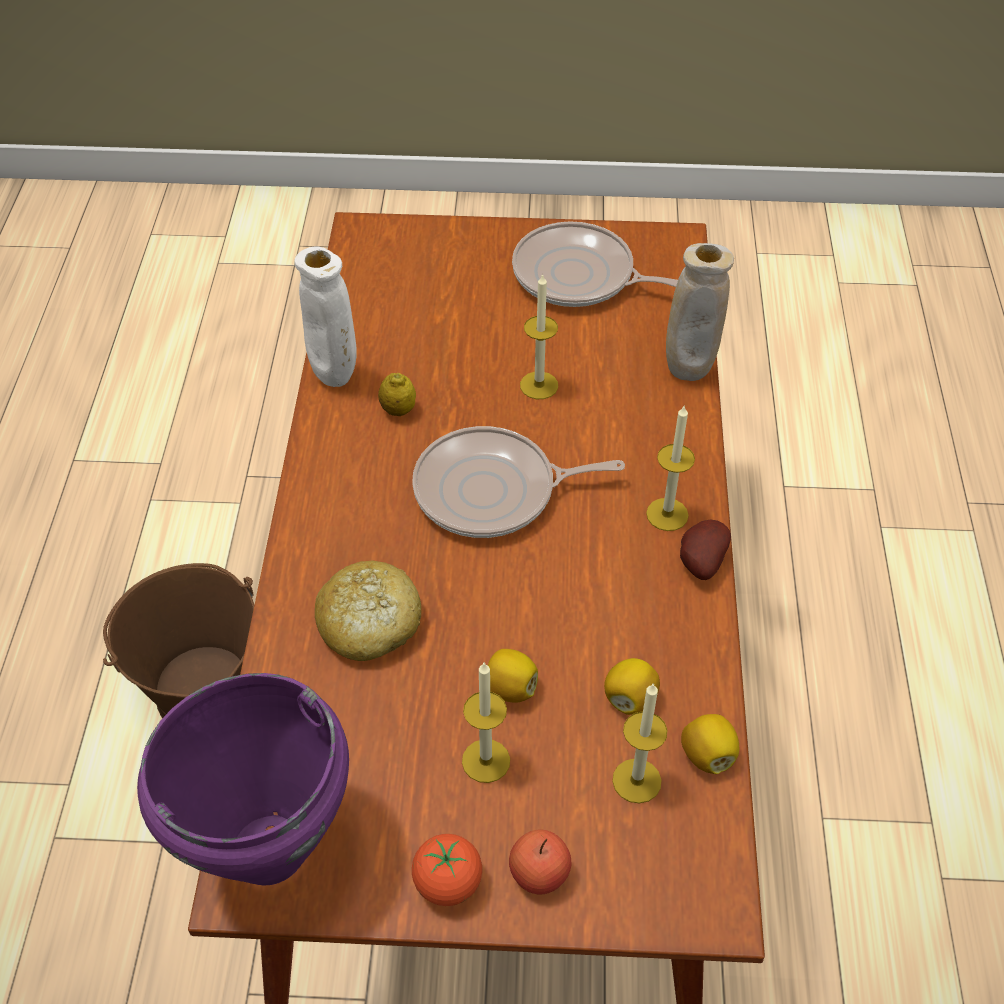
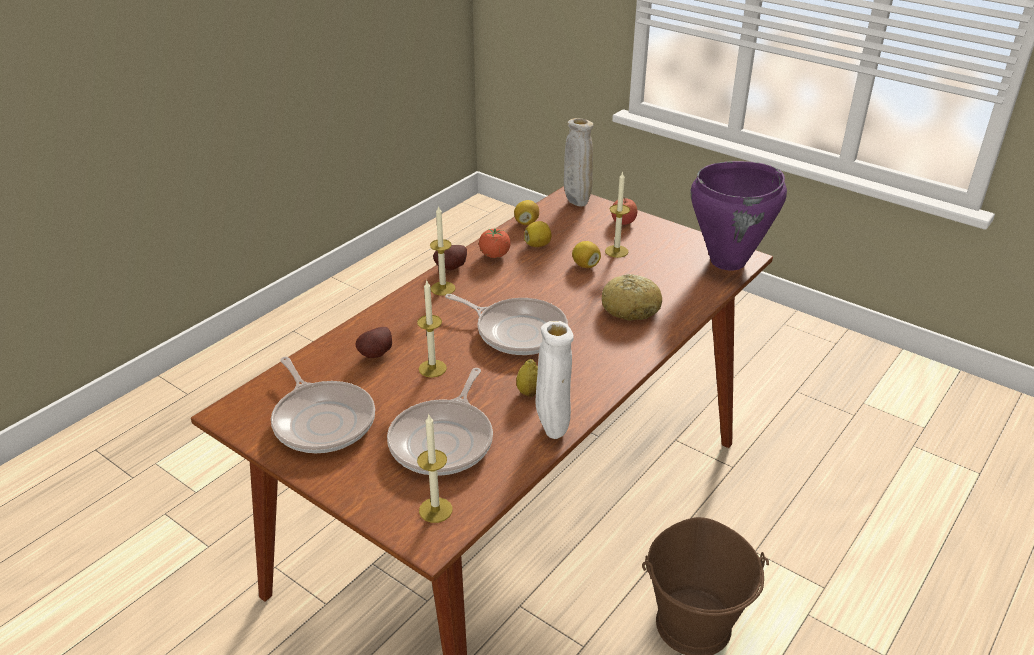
camera: 145 degrees left, 15 degrees down
(437, 314) = (444, 440): none -> frying pan
(448, 883) = (660, 231): tomato -> tomato (494, 255)
(620, 371) = (377, 354): none -> potato
(636, 780) = (561, 227): candle -> candle (435, 510)
(688, 372) = (342, 338): beige vase -> beige vase (576, 203)

